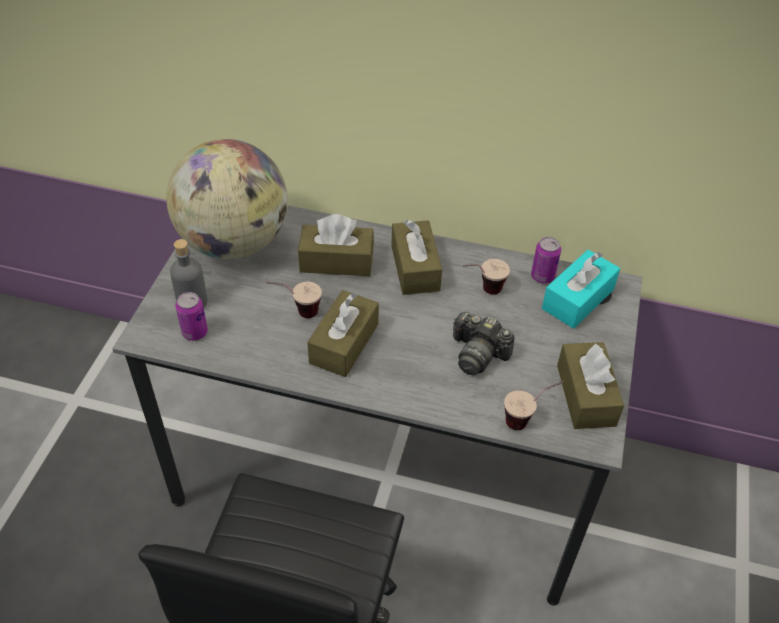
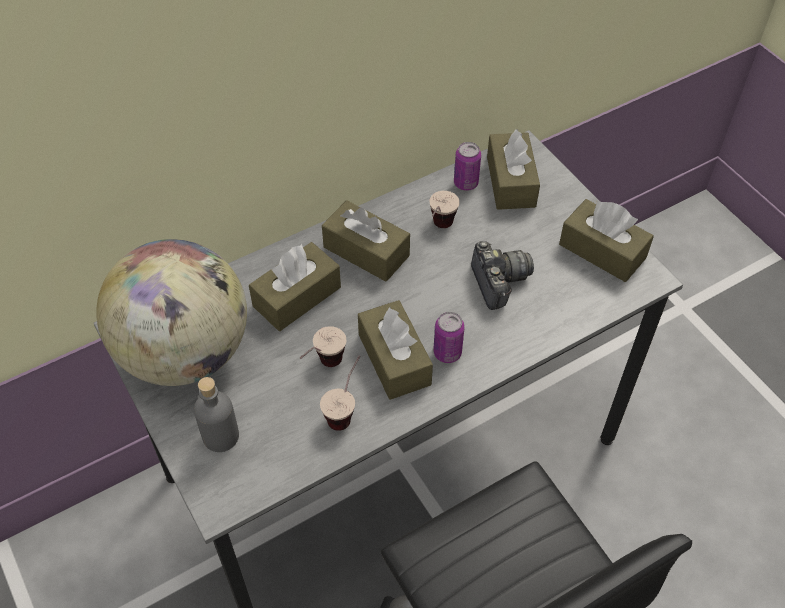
camera: 45 degrees left, 5 degrees up
(195, 332) = (261, 459): can -> can (447, 353)
(478, 354) = (498, 282): camera -> camera turned 90 degrees counterclockwise
(528, 419) = (590, 301): cup -> cup (346, 410)
(578, 299) = (511, 182): turquoise tissue box -> brown tissue box

